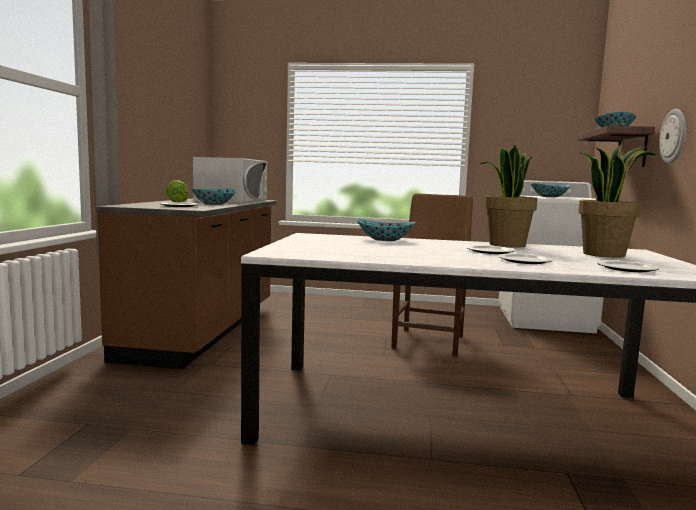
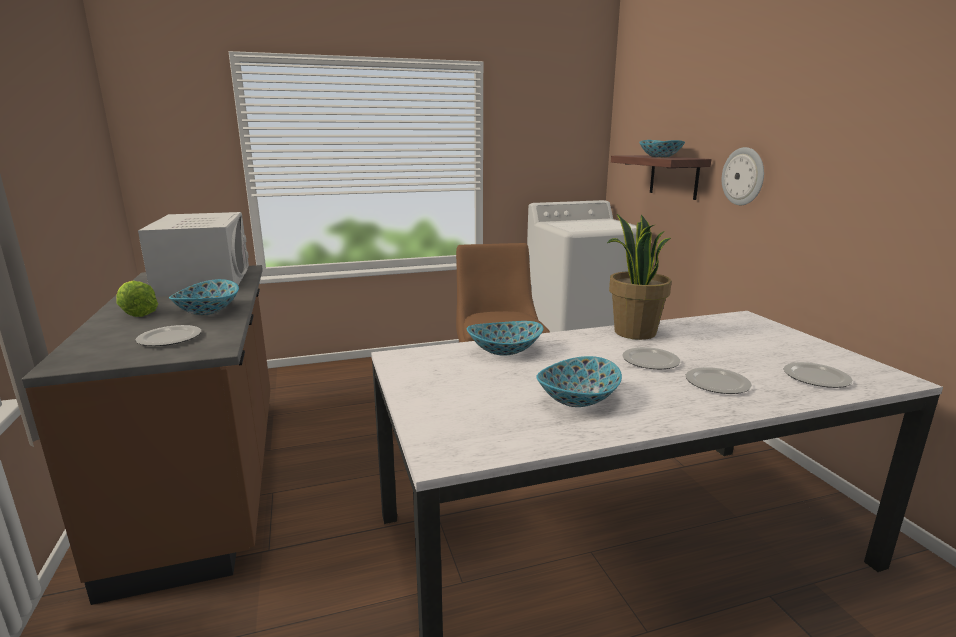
camera: 25 degrees left, 10 degrees up
(550, 197) = (585, 226): bowl -> bowl (578, 400)
(604, 254) = (743, 337): potted plant -> none

